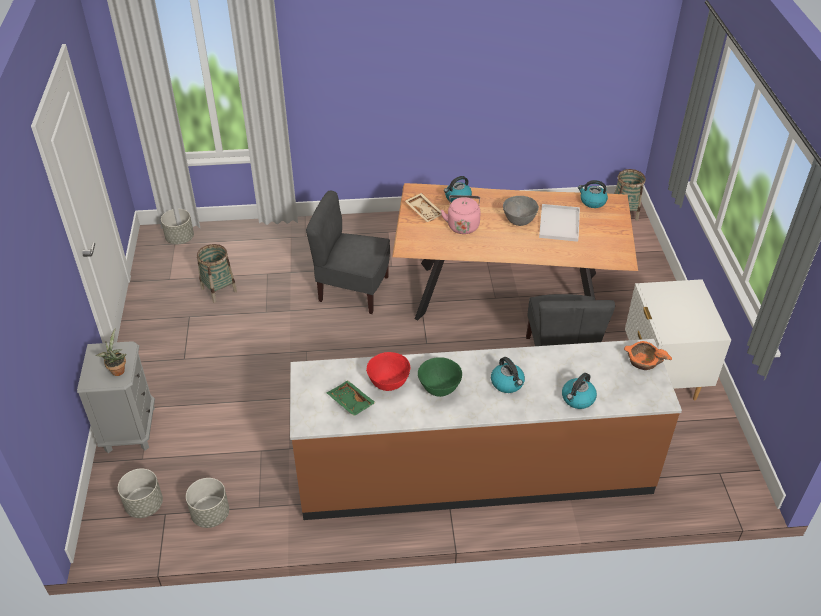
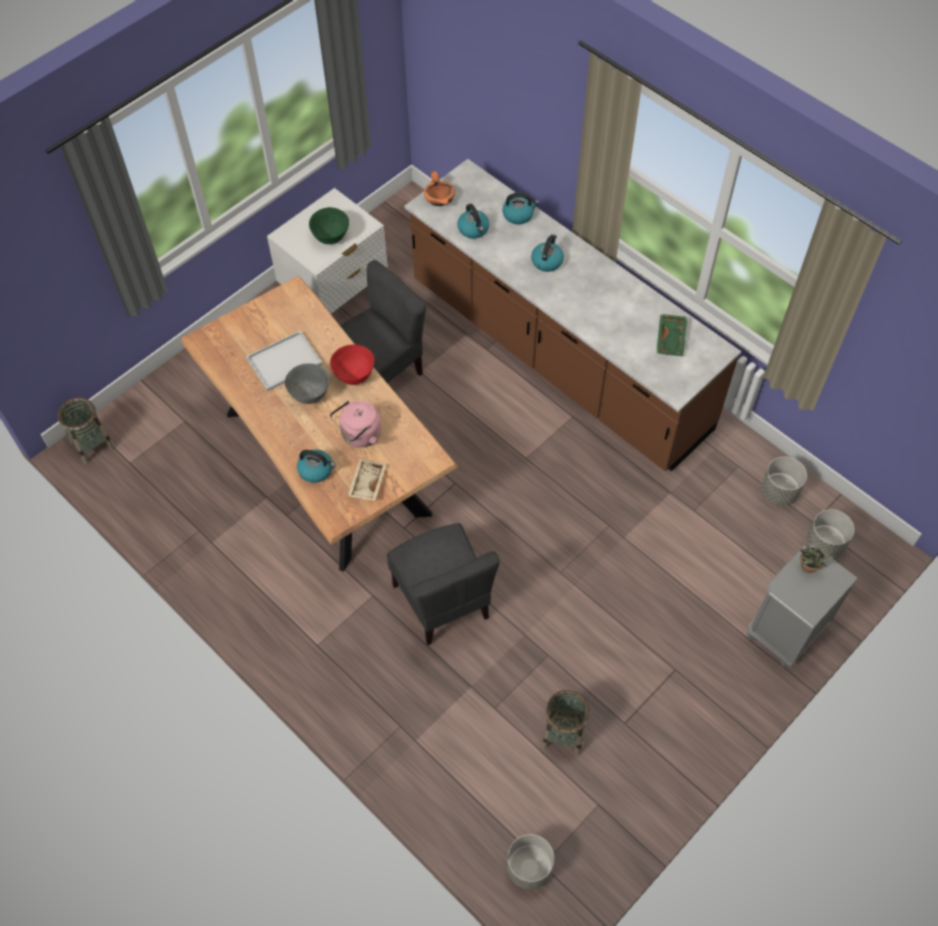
camera: 130 degrees left, 15 degrees up
(388, 383) = (627, 330): red bowl -> red bowl (354, 376)
(439, 389) = (597, 296): green bowl -> green bowl (330, 237)
(592, 201) = (221, 356): kettle -> kettle (473, 229)

